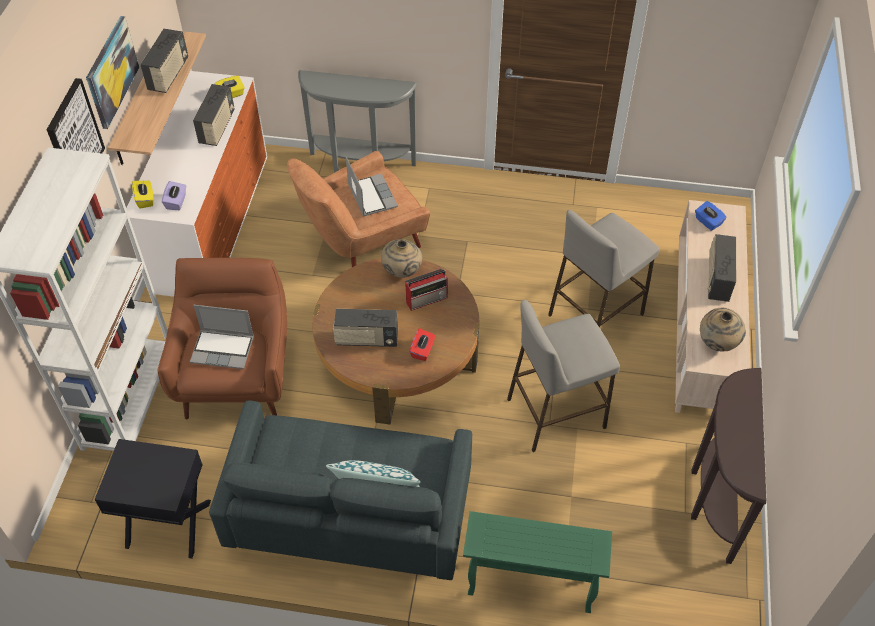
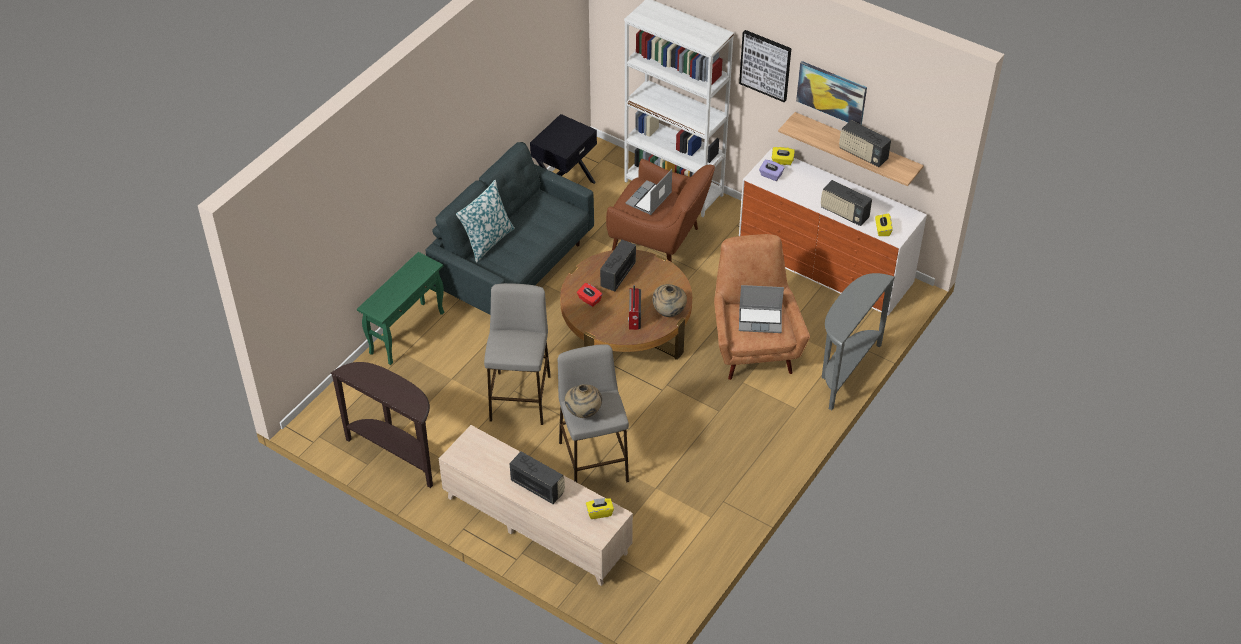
camera: 115 degrees right, 5 degrees down
(708, 222) = (599, 512): blue tissue box -> yellow tissue box
(717, 344) = (479, 454): beige vase -> beige vase (583, 413)

